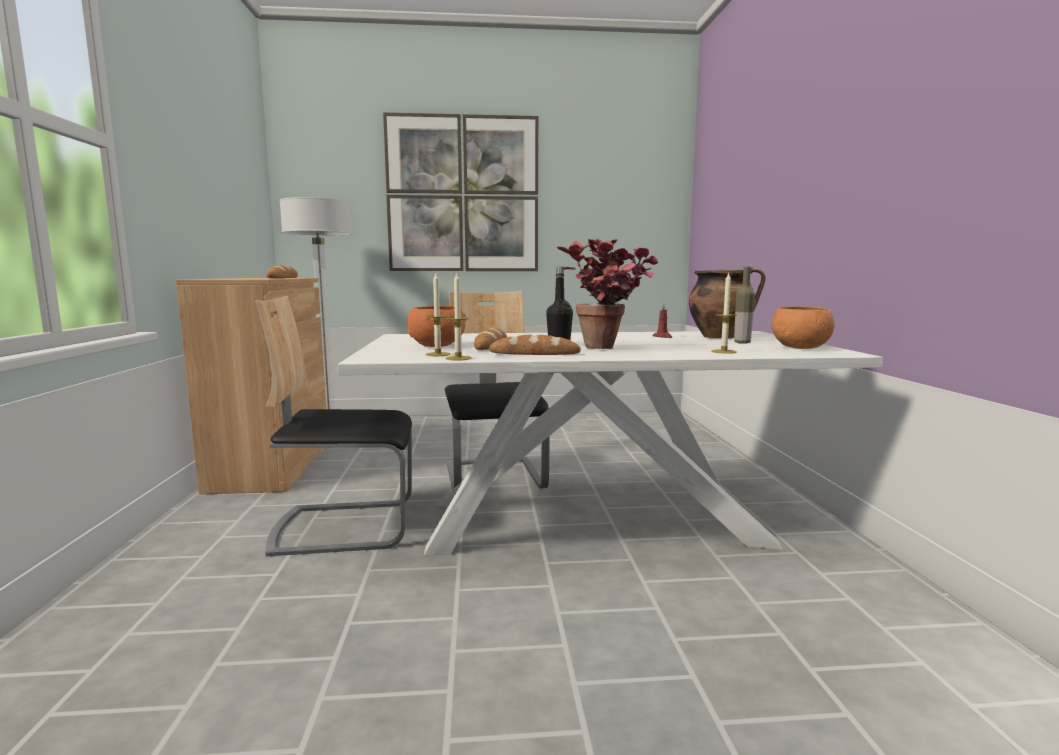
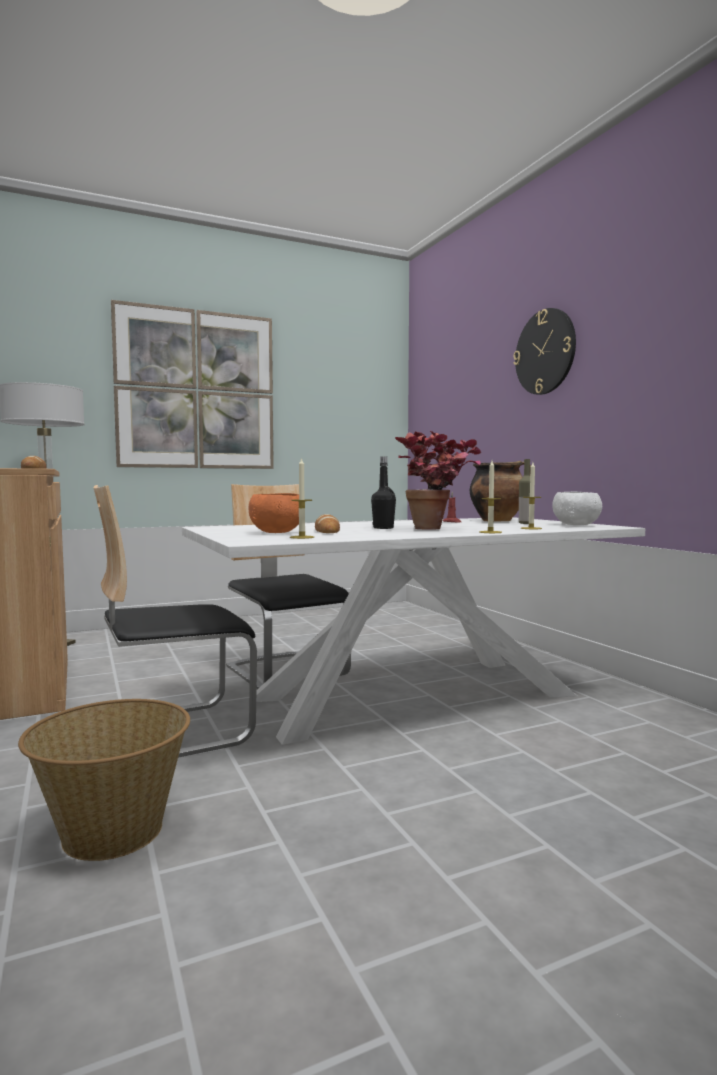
camera: 20 degrees left, 5 degrees down
(218, 616) = (112, 833): none -> basket
(458, 358) = (332, 539): candle -> candle (490, 532)
(534, 353) = (386, 534): bread -> none
(800, 347) = (576, 524): orange bowl -> white bowl
(812, 131) = (545, 352): none -> wall clock

